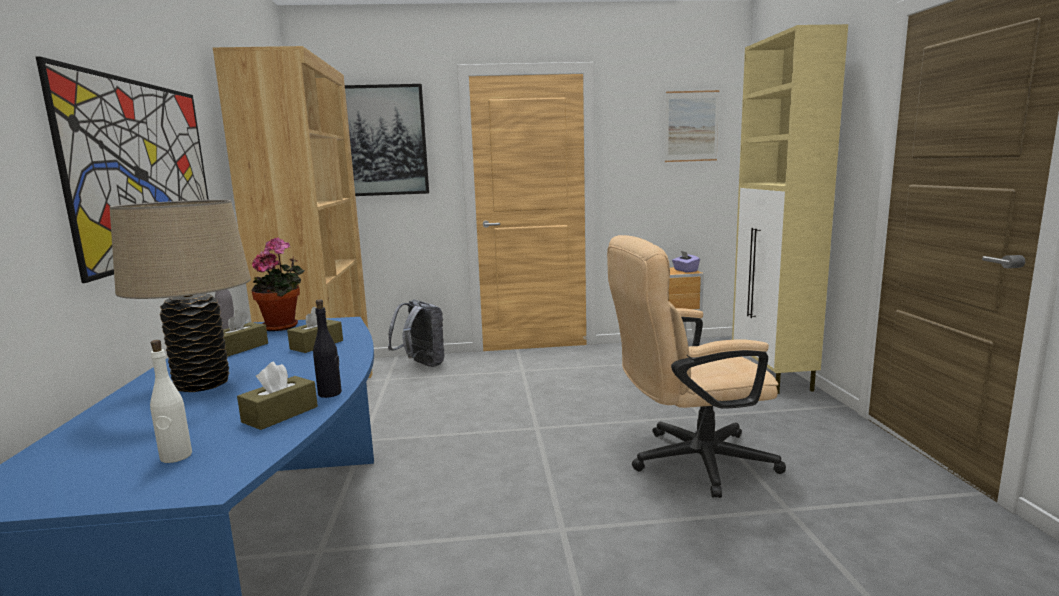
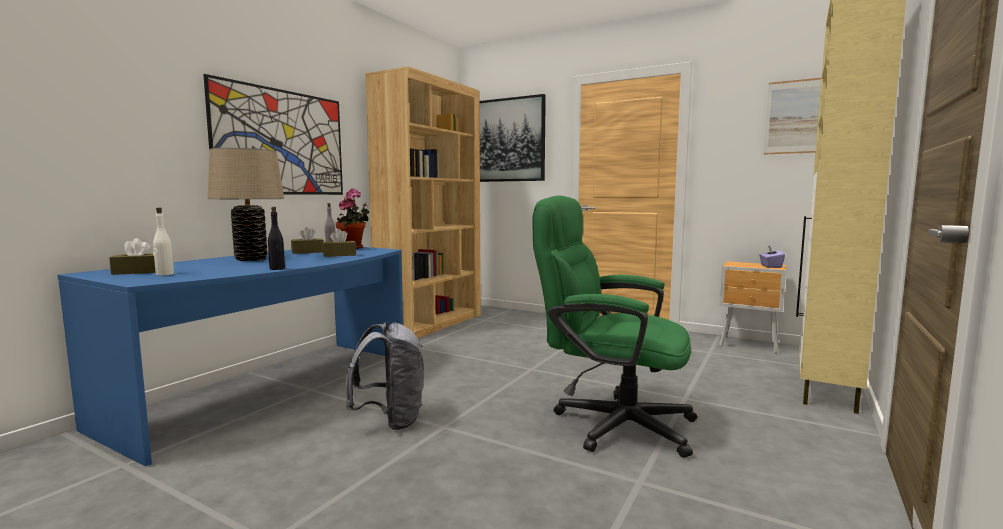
camera: 35 degrees right, 5 degrees down
(280, 414) = (236, 271): brown tissue box -> brown tissue box (138, 272)
(421, 365) = (519, 316): grey backpack -> grey backpack (391, 420)
(689, 462) = (610, 422): beige office chair -> green office chair

